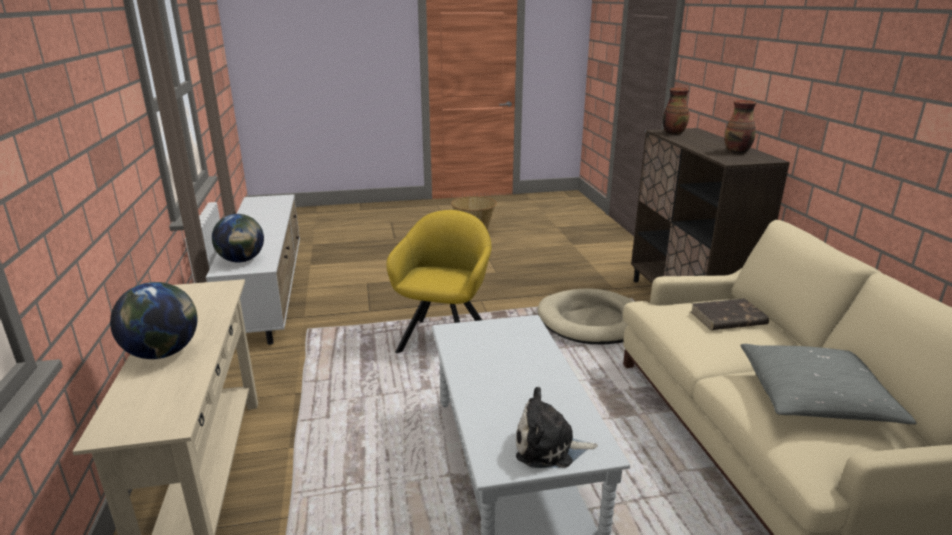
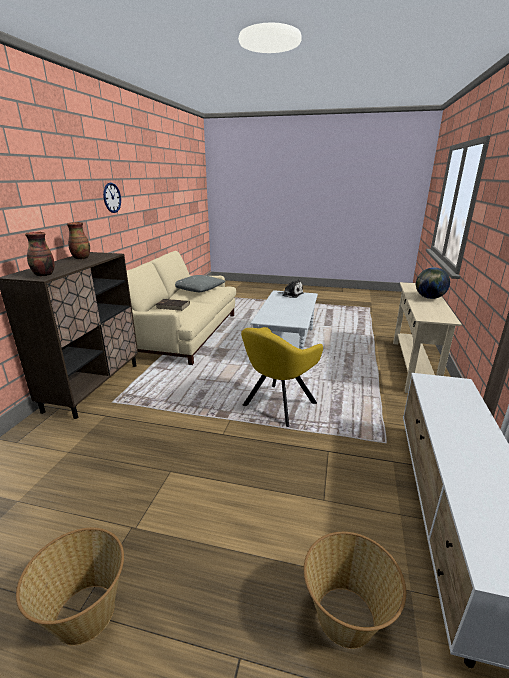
camera: 155 degrees left, 0 degrees up
(242, 260) = (451, 391): globe -> none
(347, 253) = (346, 617): none -> basket
(592, 321) = (168, 392): beige dog bed -> none
(905, 97) = (112, 198): none -> wall clock

